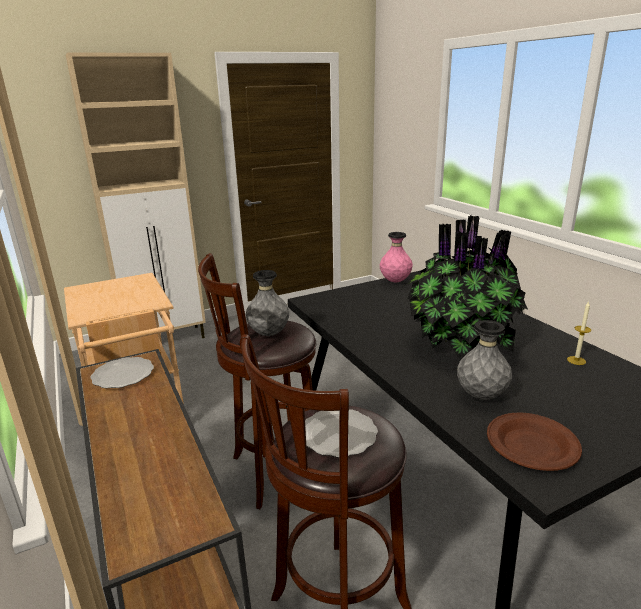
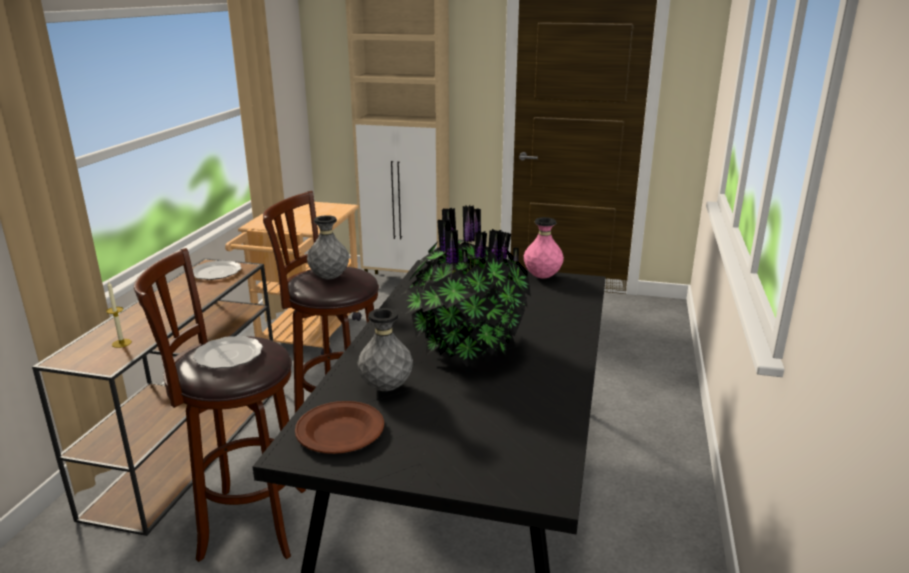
camera: 40 degrees right, 0 degrees up
(576, 360) = (534, 406): candle -> candle (121, 343)

